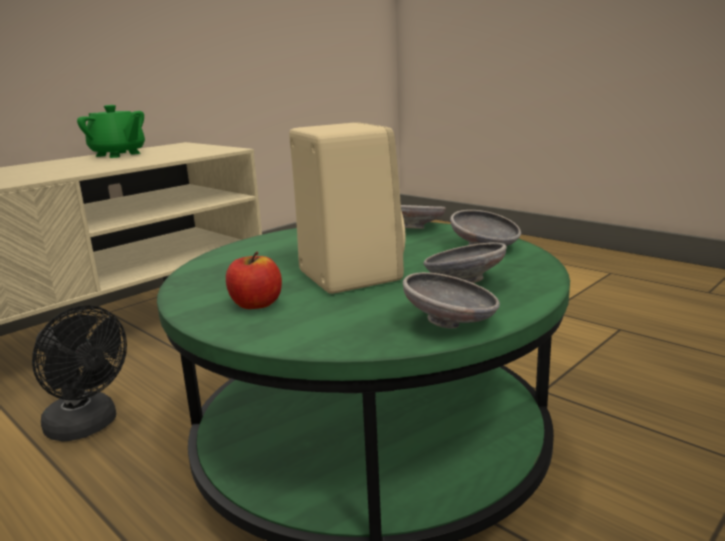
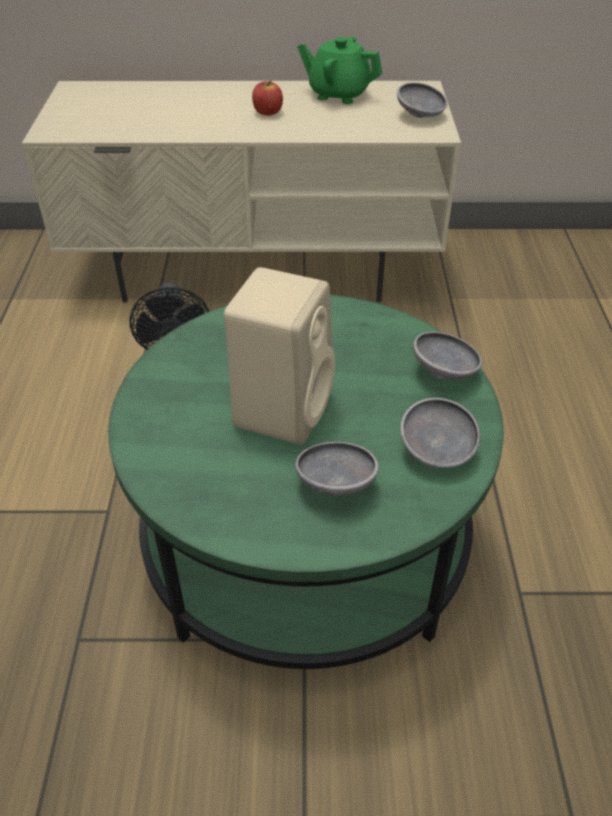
camera: 45 degrees right, 25 degrees up
(118, 154) = (338, 94): green teapot -> green teapot turned 120 degrees clockwise
(256, 304) = (182, 401): apple -> apple (267, 112)
(452, 324) = (242, 526): grey bowl -> grey bowl (420, 116)

